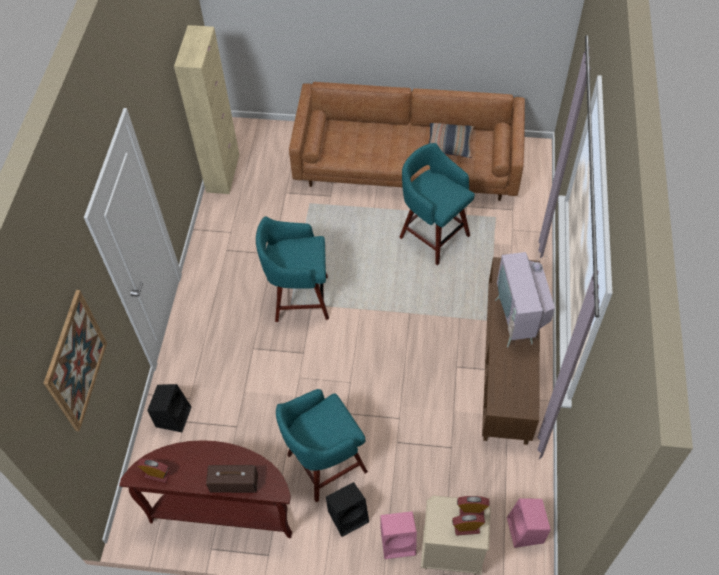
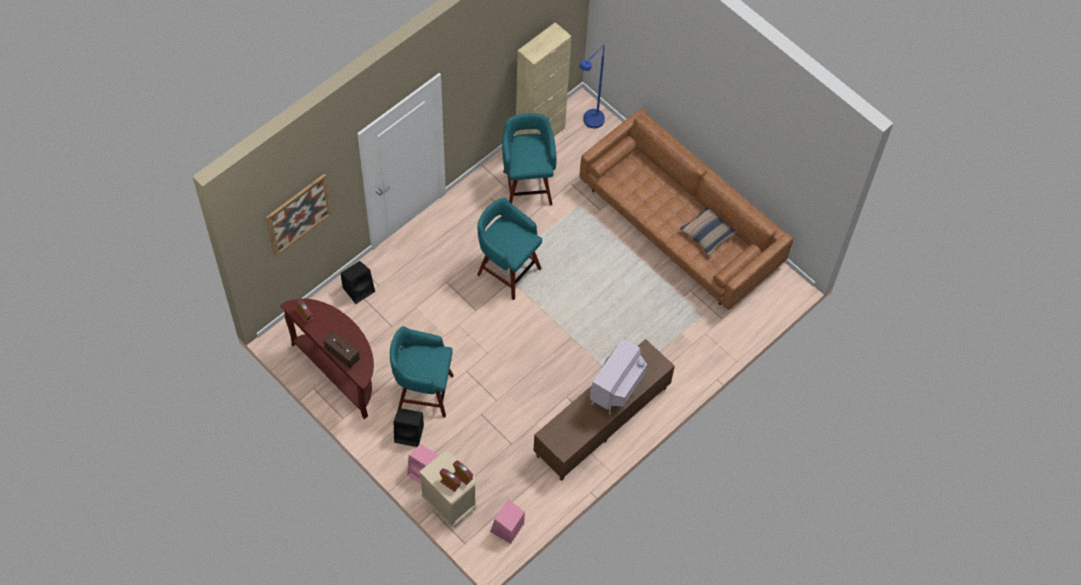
camera: 35 degrees right, 5 degrees up
(257, 138) = (590, 123): none -> blue floor lamp
(433, 235) = (643, 294): turquoise stool -> turquoise stool (527, 186)

